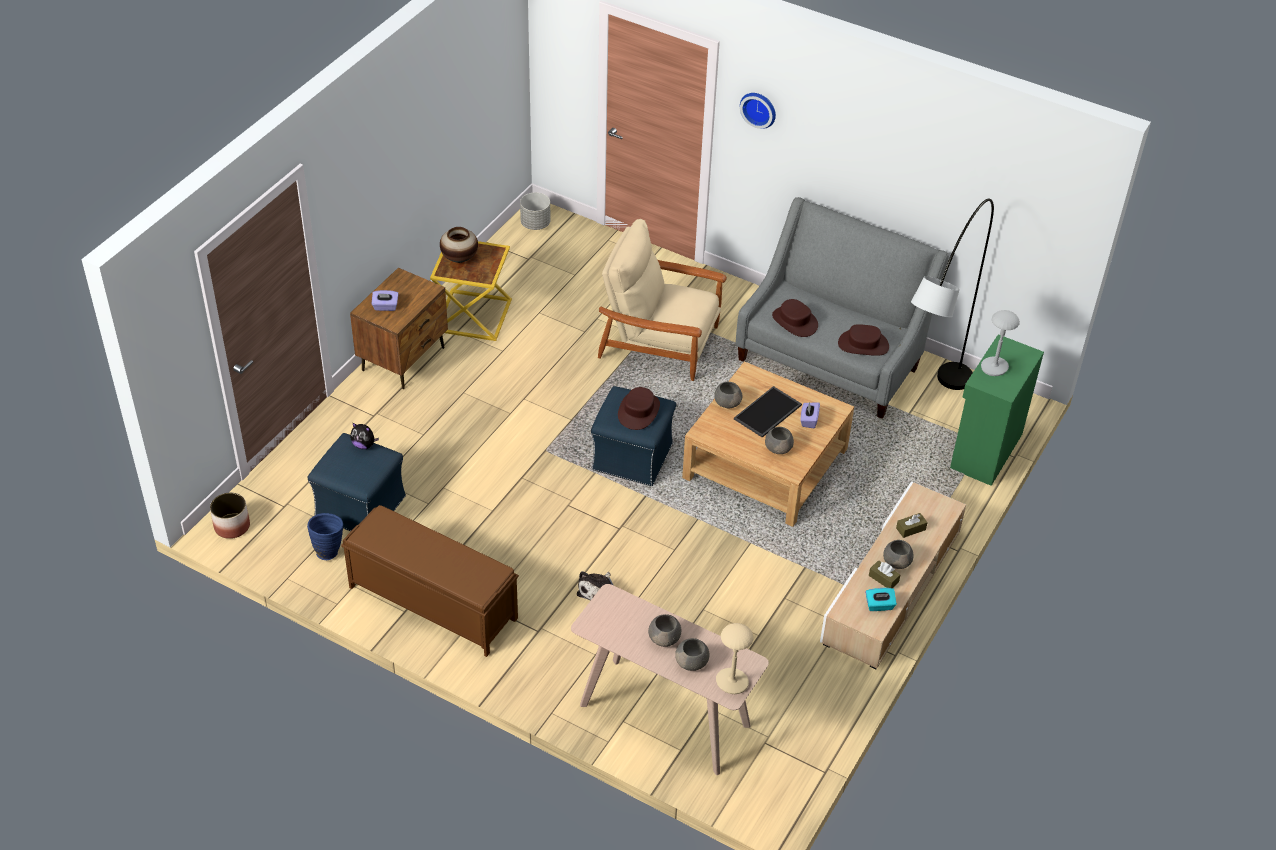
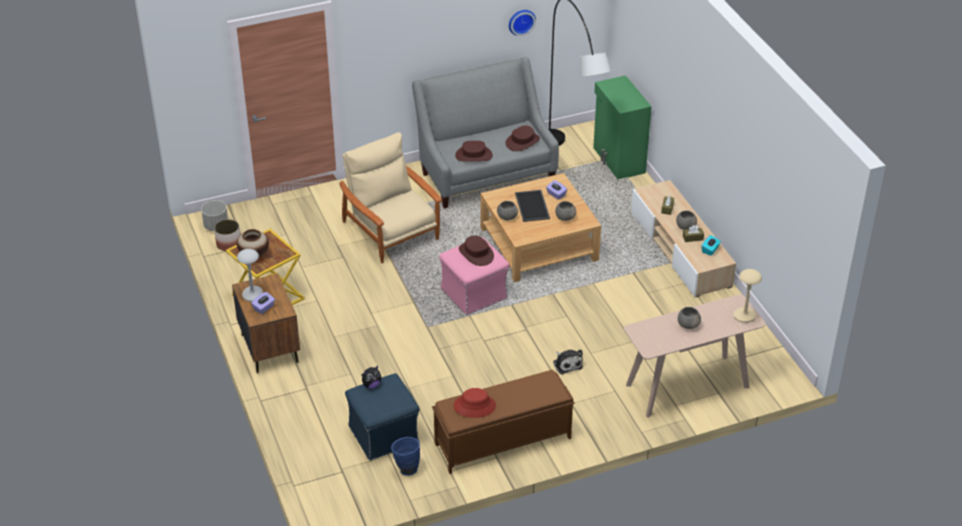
camera: 50 degrees left, 5 degrees down
(232, 526) = (332, 506): planter -> planter (228, 244)
(399, 537) = (474, 406): none -> red hat
(633, 457) = (474, 293): blue ottoman -> pink ottoman
(660, 342) = (391, 231): beige armchair -> beige armchair turned 90 degrees clockwise
(692, 662) = (716, 323): grey bowl -> none
(759, 108) = (371, 33): wall clock -> wall clock (521, 21)
(994, 367) = (618, 97): grey table lamp -> grey table lamp (252, 294)

